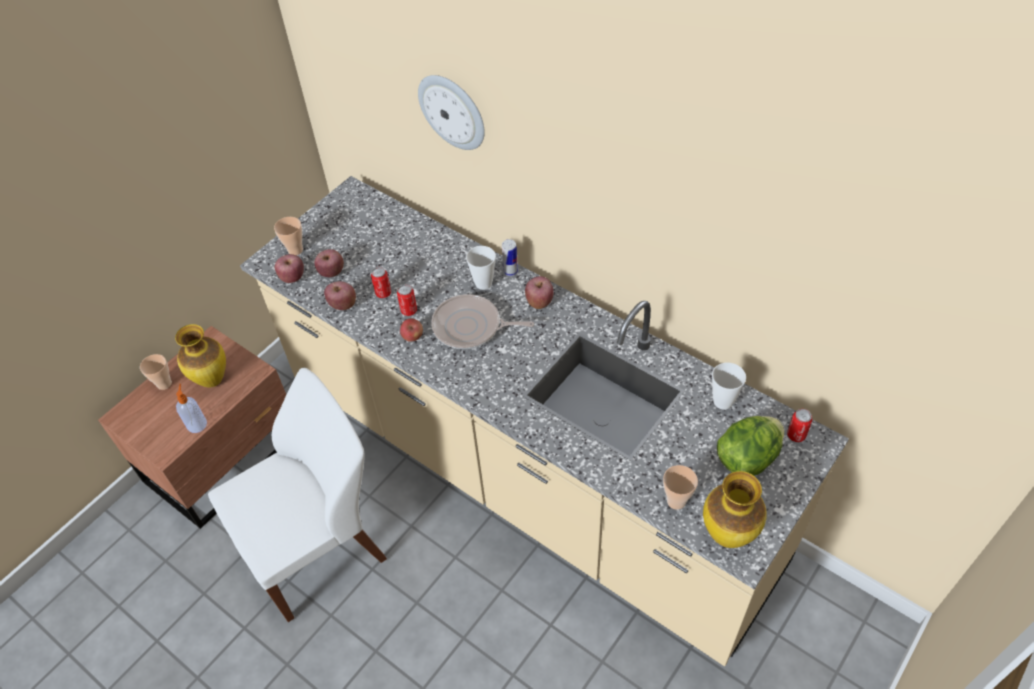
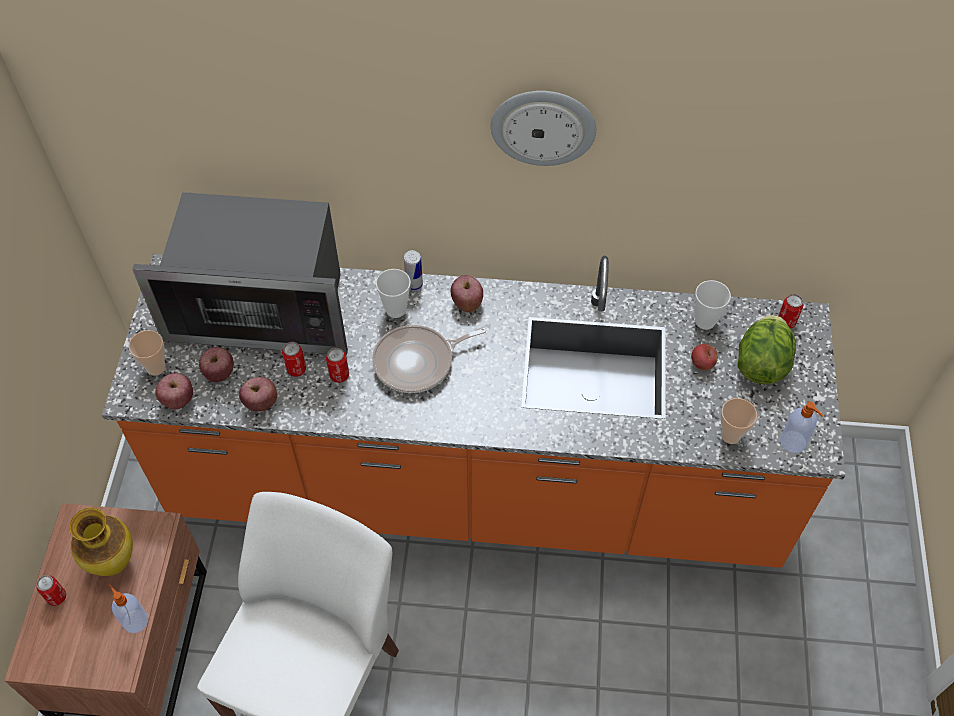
camera: 35 degrees left, 5 degrees up
(164, 384) = (57, 597): cup -> can
(393, 242) = (263, 309): none -> microwave
(412, 337) = (365, 401): apple -> apple (702, 364)
(453, 111) = (312, 136): wall clock -> wall clock (543, 126)
(525, 472) = (477, 487): beige counter -> orange counter
(728, 535) = (793, 442): vase -> soap dispenser

